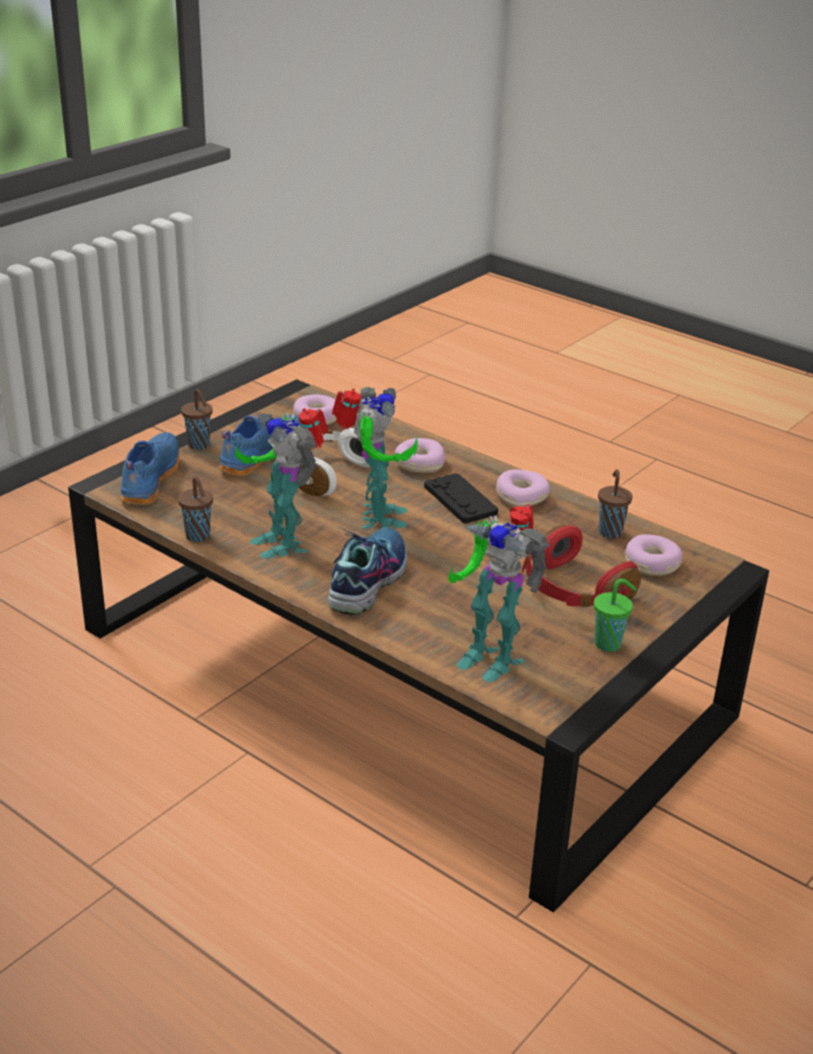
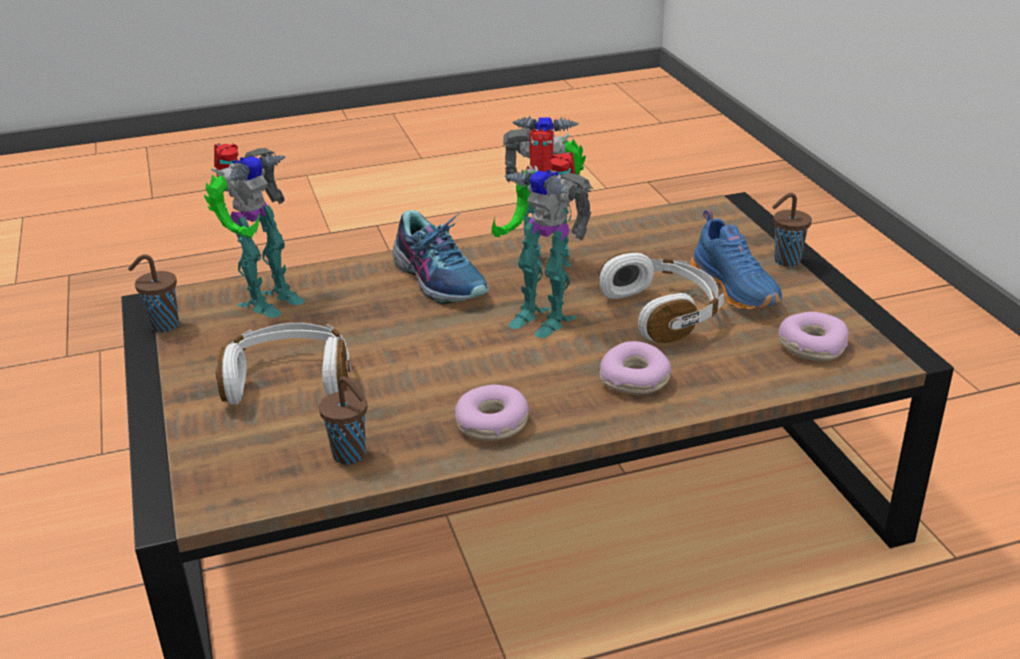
camera: 125 degrees right, 0 degrees up
(148, 480) = (726, 223): blue shoe -> none
(198, 537) = (596, 224): brown cup -> brown cup (163, 326)
(460, 500) = (526, 377): black game controller -> none
(490, 656) = (265, 299): toy robot -> toy robot turned 150 degrees clockwise
(572, 590) = (289, 380): red headphones -> white headphones
(609, 644) = (192, 364): green cup -> none
(652, 564) = (259, 454): donut -> none

